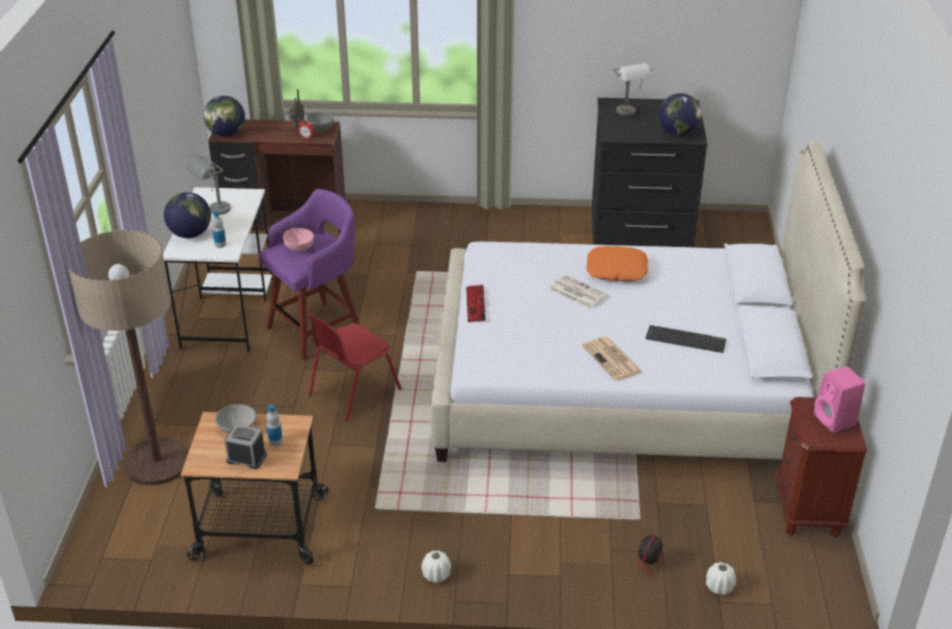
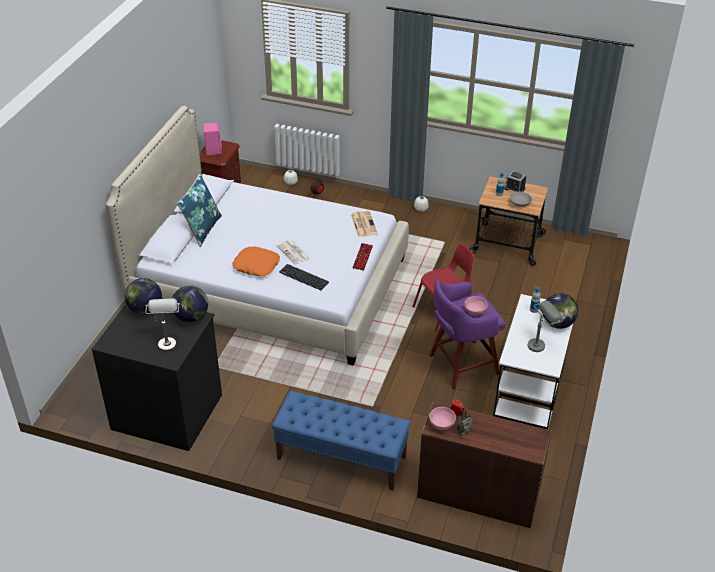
camera: 165 degrees left, 5 degrees up
(157, 462) = (568, 288): floor lamp -> none
(226, 134) = (533, 435): globe -> globe (191, 317)
(320, 128) = (441, 425): grey bowl -> pink bowl
(433, 226) = (341, 457): none -> blue bench
(612, 359) = (298, 209): newspaper -> newspaper (363, 224)
(685, 339) = (248, 213): keyboard -> keyboard (303, 277)
(732, 304) = (202, 229): none -> blue pillow

